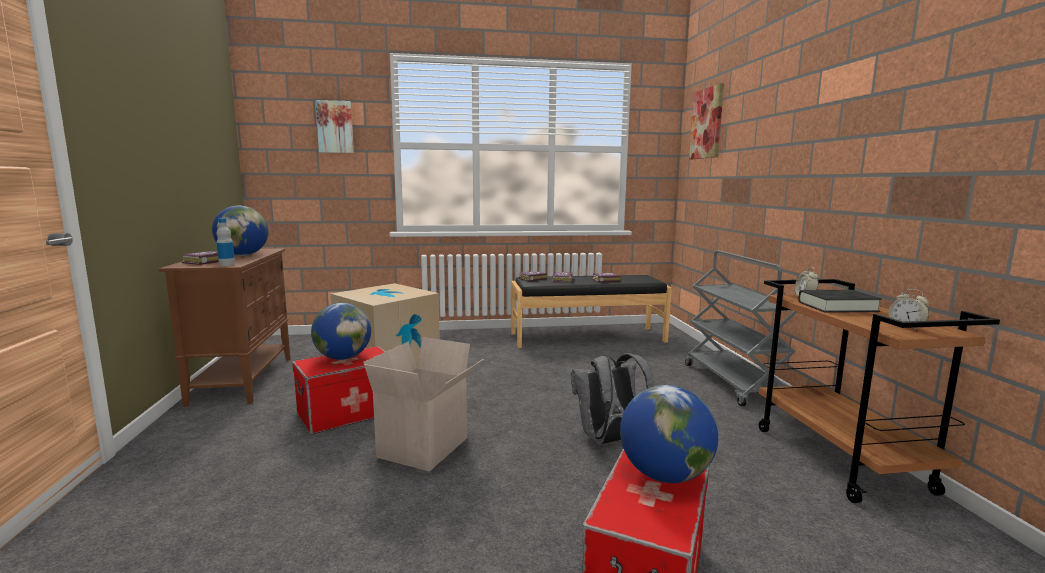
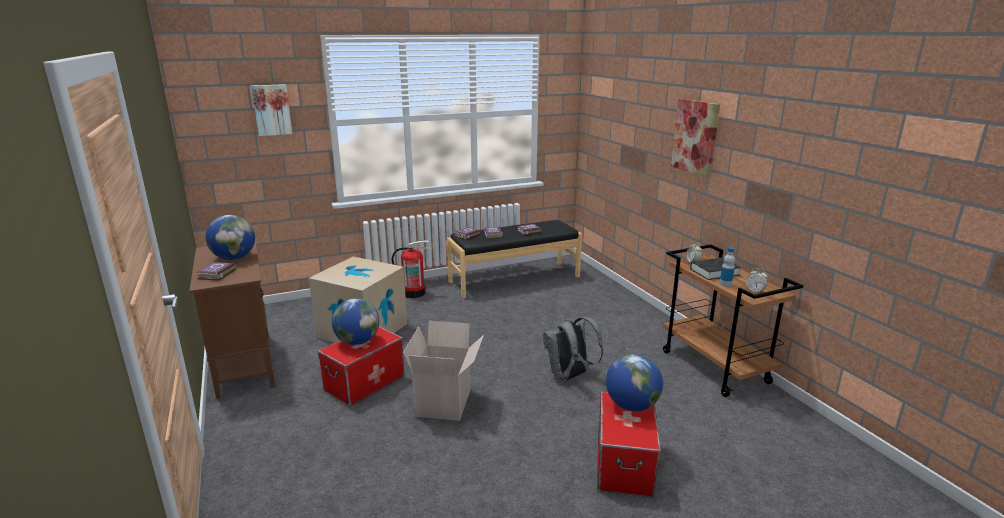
camera: 15 degrees left, 10 degrees up
(227, 264) = (244, 277): bottle -> bottle (725, 284)
(467, 339) = (414, 293): none -> fire extinguisher
(707, 123) = (606, 95): picture -> picture (695, 137)
(733, 383) = (638, 313): grey cart -> none

